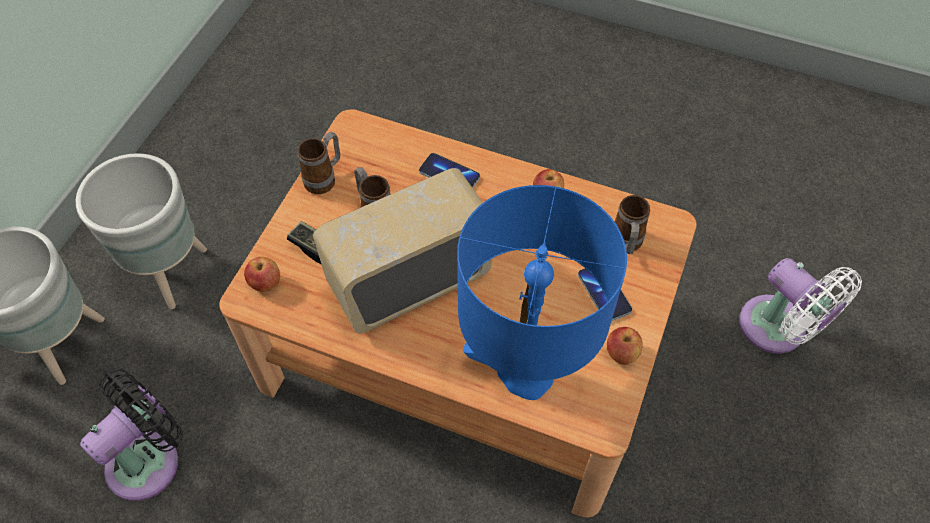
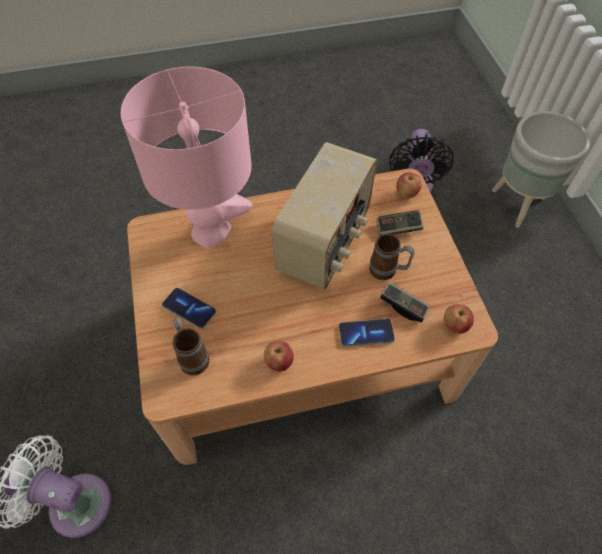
camera: 145 degrees right, 0 degrees up
(169, 274) = (517, 271): grey planter -> none
(325, 178) = (446, 275): mug -> none
(393, 177) = (403, 306): none -> game controller
(525, 374) = (211, 231): blue table lamp -> pink table lamp
(621, 354) = (156, 275): apple -> apple (455, 325)

